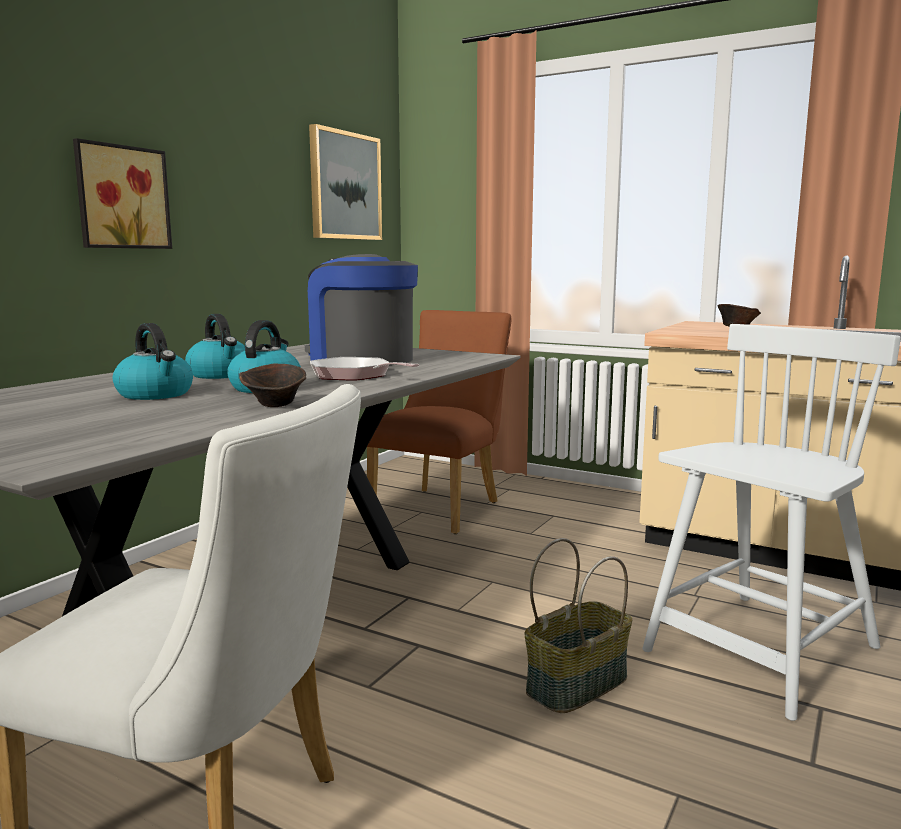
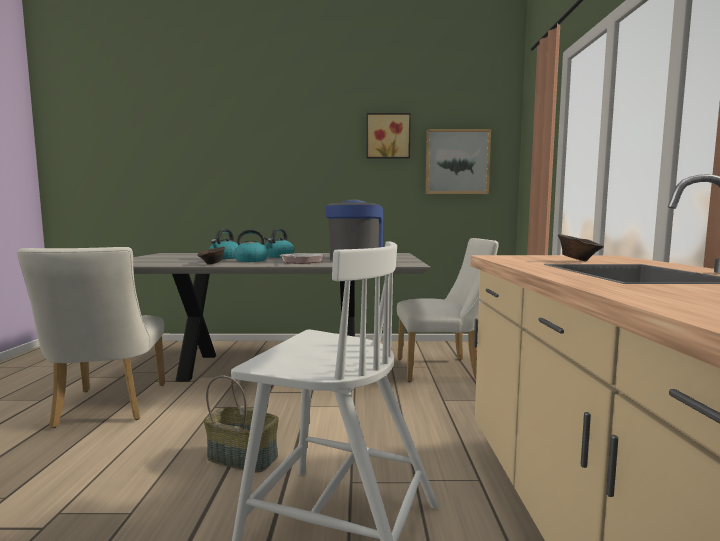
camera: 60 degrees right, 5 degrees down
(121, 197) = (299, 179): picture -> picture (388, 136)
(441, 507) = (443, 369): brown chair -> white chair

